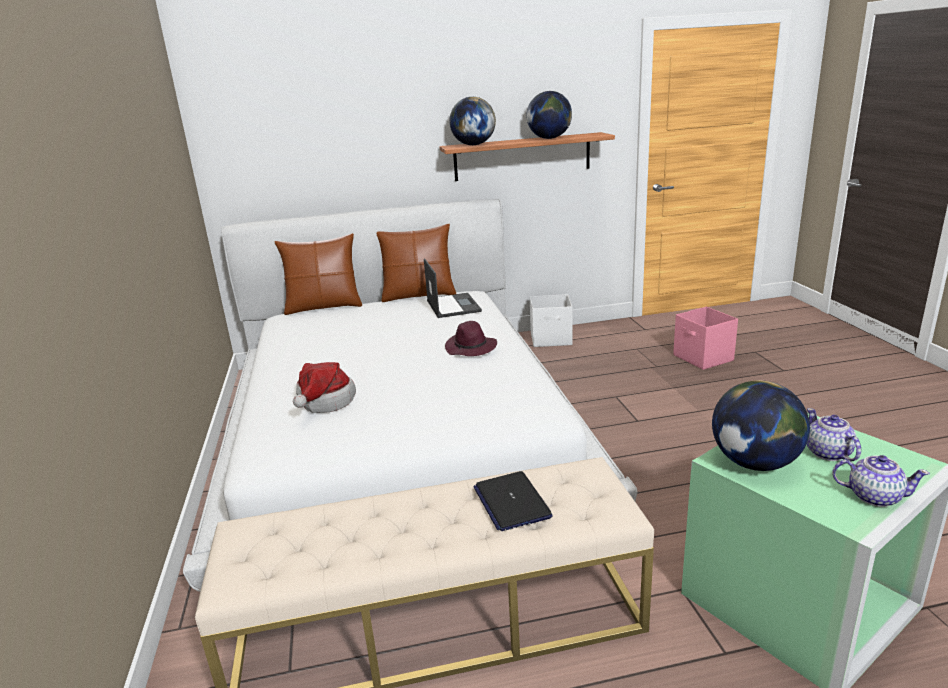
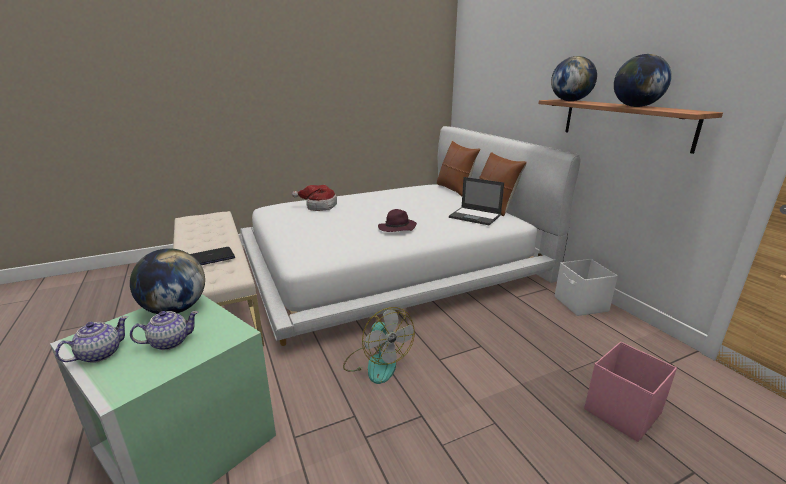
camera: 75 degrees right, 0 degrees up
(453, 305) = (475, 216): laptop -> laptop turned 60 degrees clockwise
(643, 458) = (376, 363): none -> fan
(873, 496) = (99, 354): teapot -> teapot turned 150 degrees counterclockwise

